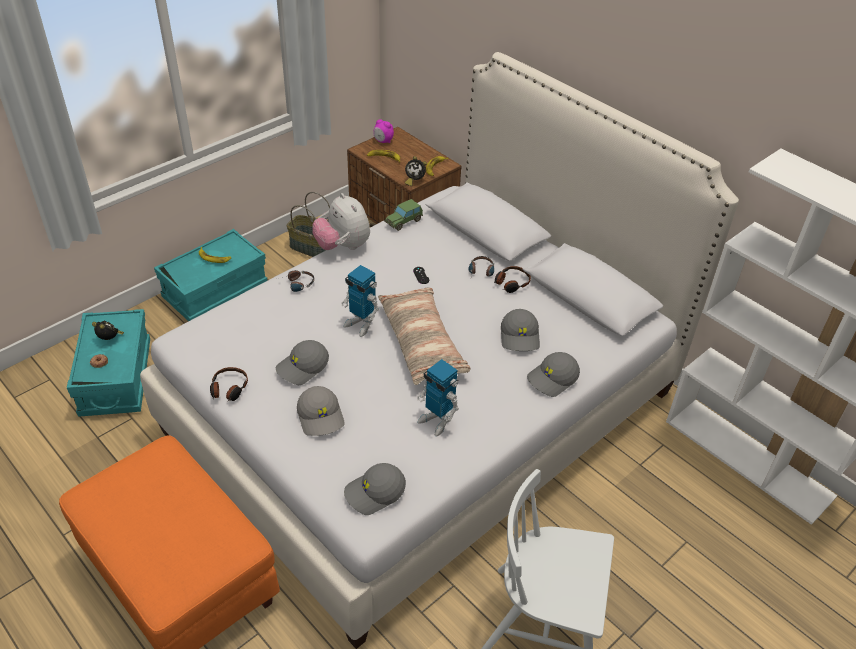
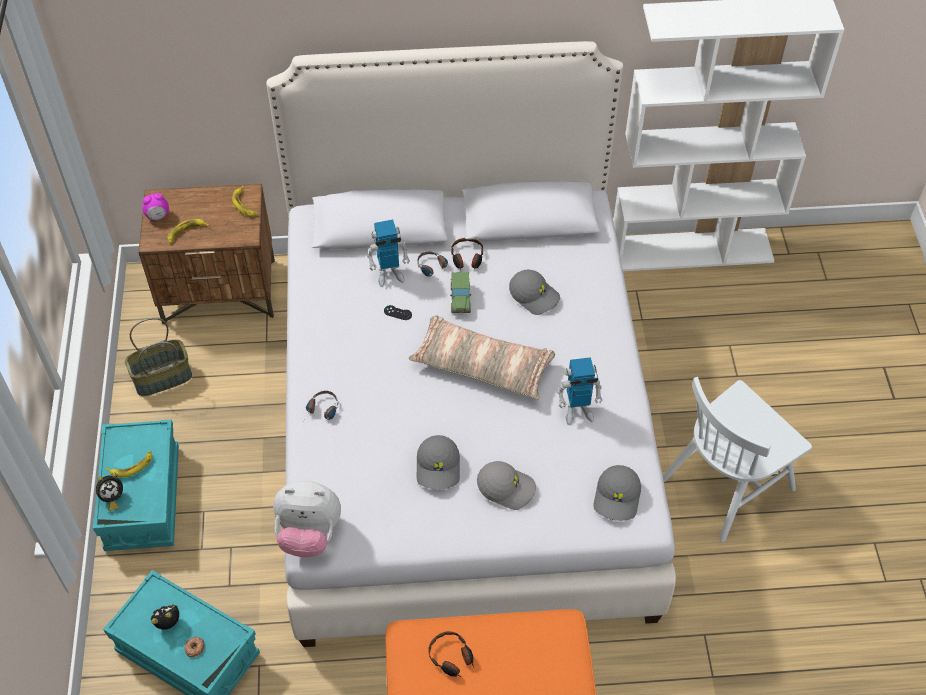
camera: 50 degrees left, 10 degrees up
(229, 389) = (415, 537): headphones -> headphones (451, 657)
(343, 246) = (300, 345): plush toy -> plush toy (309, 534)
(360, 324) = (421, 394): toy robot -> toy robot (389, 274)
(404, 221) = (311, 278): toy car -> toy car (460, 298)
(414, 181) = (248, 232): alarm clock -> alarm clock (112, 498)
(553, 379) = (598, 307): grey cap -> none

